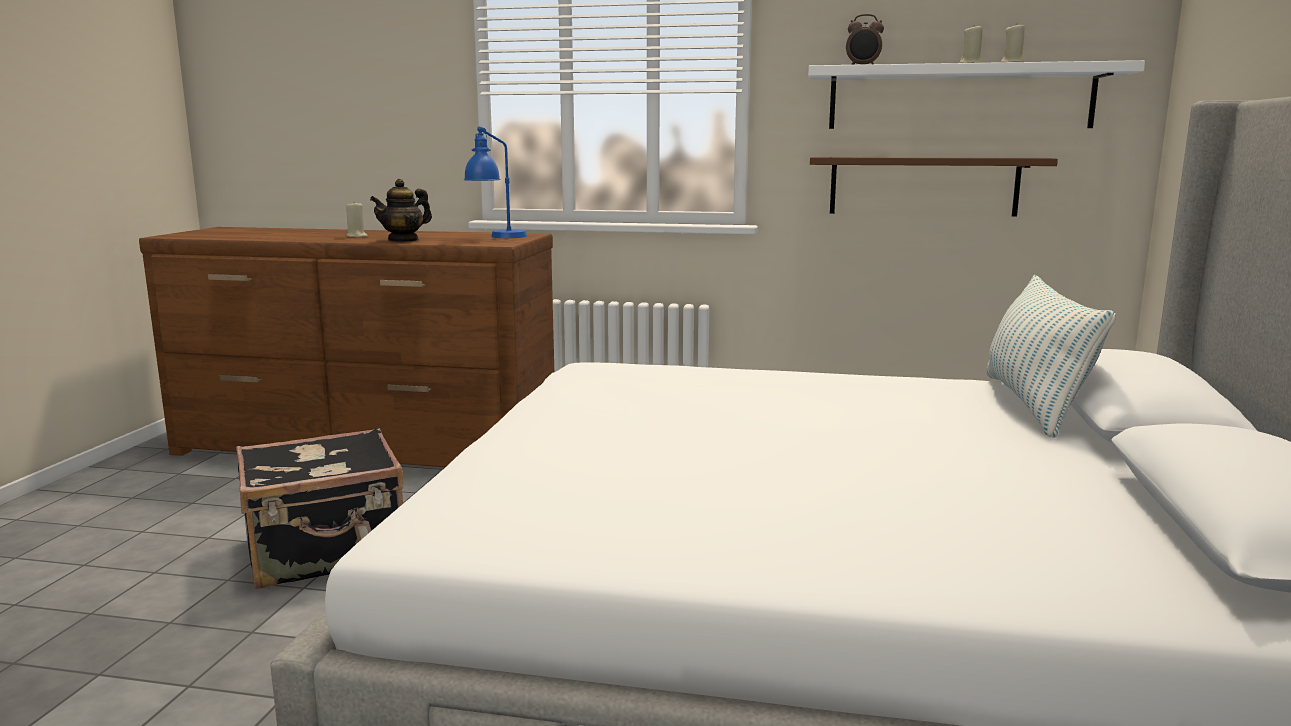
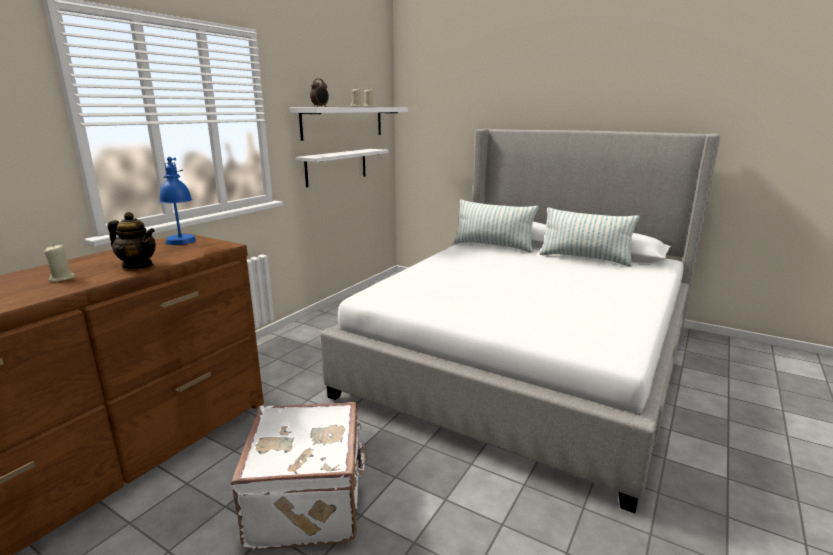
camera: 70 degrees left, 5 degrees up
(327, 553) = (310, 501): black suitcase -> white suitcase
(403, 240) = (138, 266): teapot -> teapot turned 45 degrees counterclockwise
(923, 186) = (336, 167): brown shelf -> white shelf
(1116, 495) = (584, 259): none -> pillow

